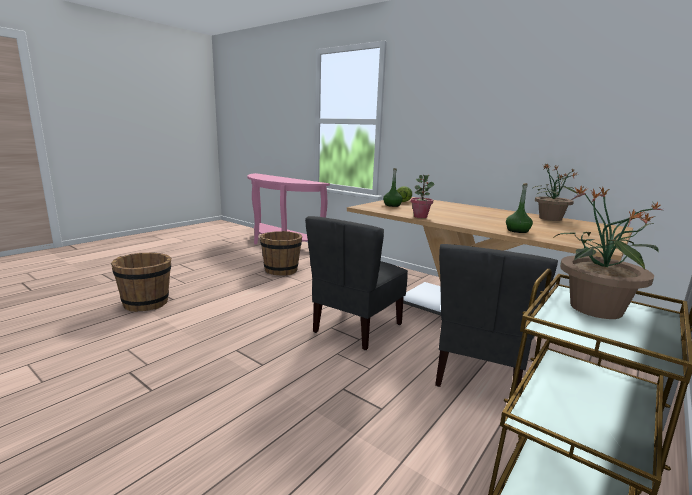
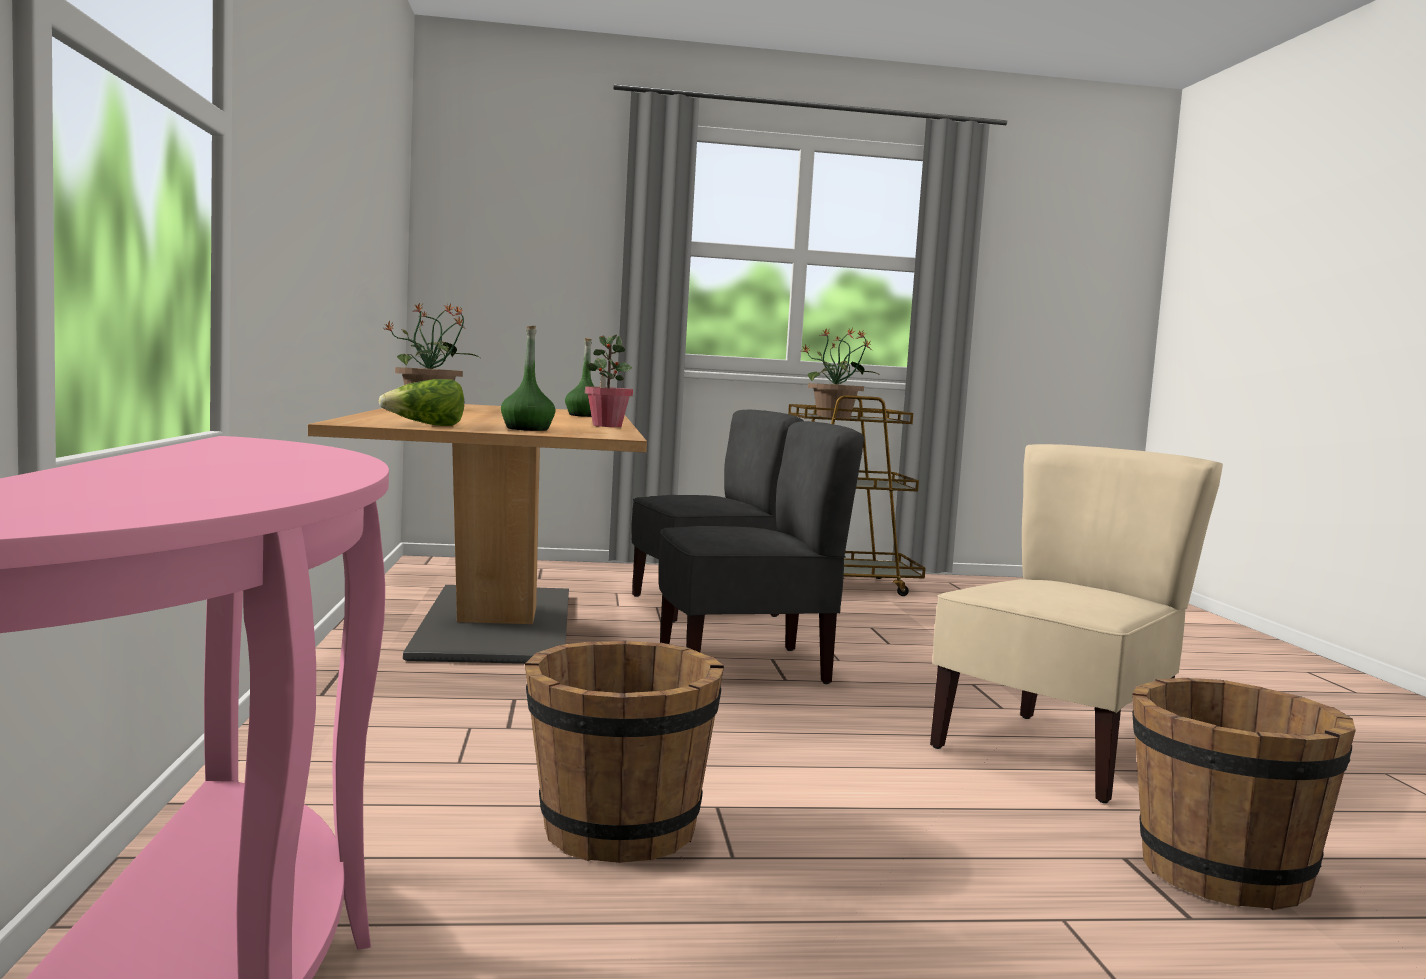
camera: 135 degrees left, 10 degrees down
(201, 329) = (1055, 754): none -> beige chair

